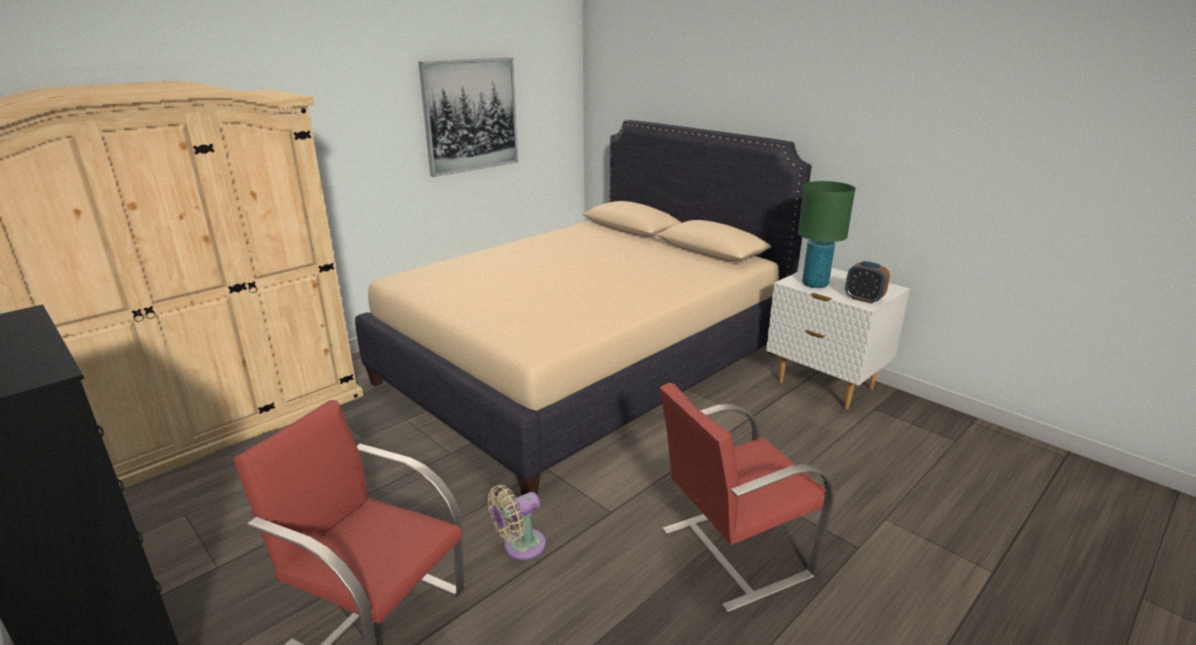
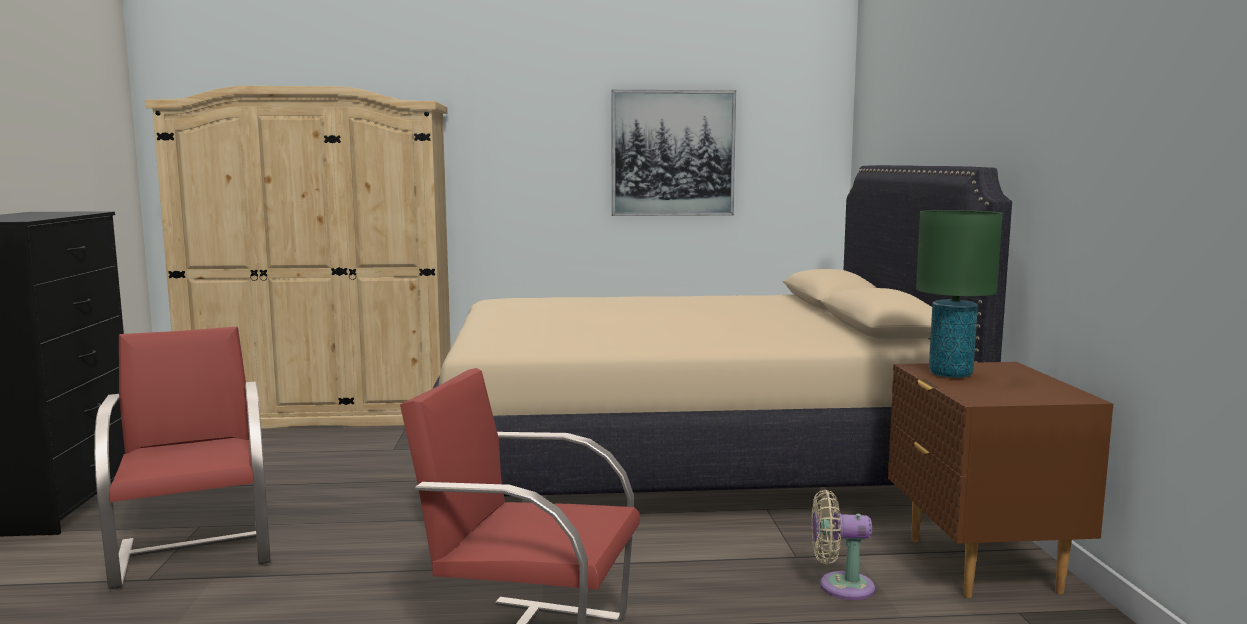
camera: 40 degrees right, 15 degrees down
(520, 547) = (361, 557): beige fan -> beige fan (840, 586)
(824, 386) = (980, 565): white nightstand -> brown nightstand
(863, 299) = (988, 396): alarm clock -> none

